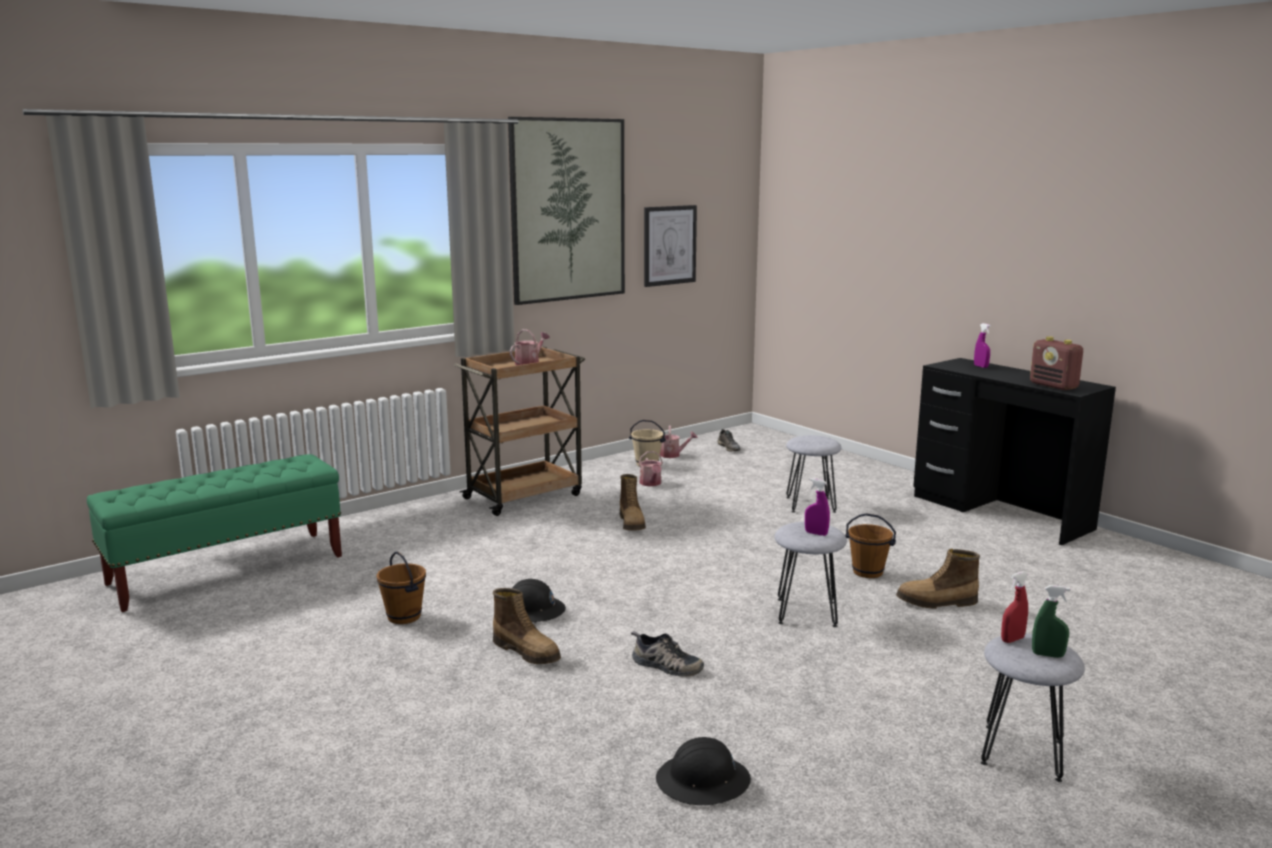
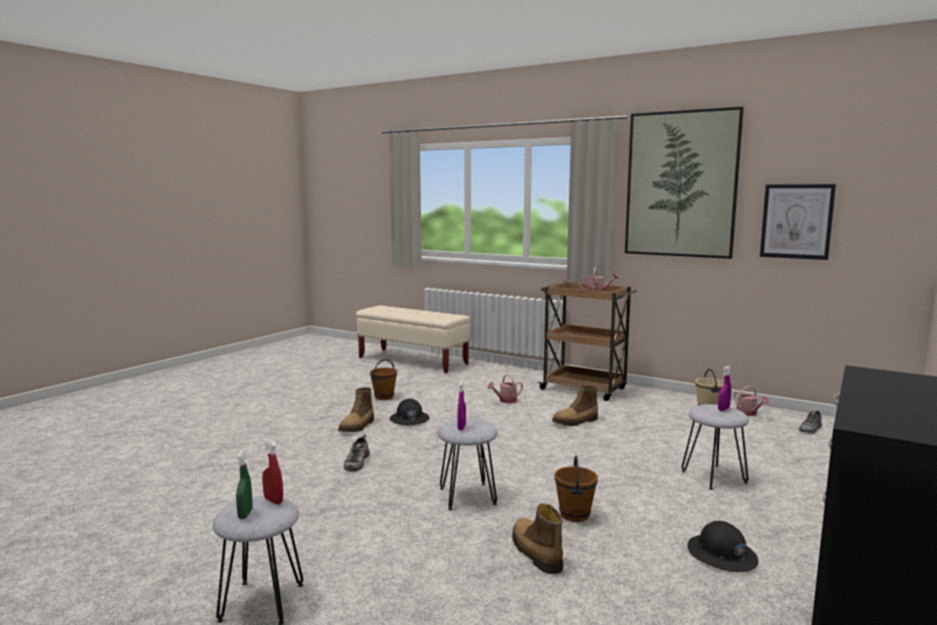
camera: 70 degrees right, 5 degrees down
(227, 570) = (413, 361): green bench -> beige bench
(651, 483) = (666, 416): watering can -> watering can (505, 400)
(703, 781) = (221, 488): black hard hat -> black hard hat (721, 555)
(981, 366) = (906, 385): purple spray bottle -> purple spray bottle (723, 409)
(1054, 386) = (868, 416): radio -> none

